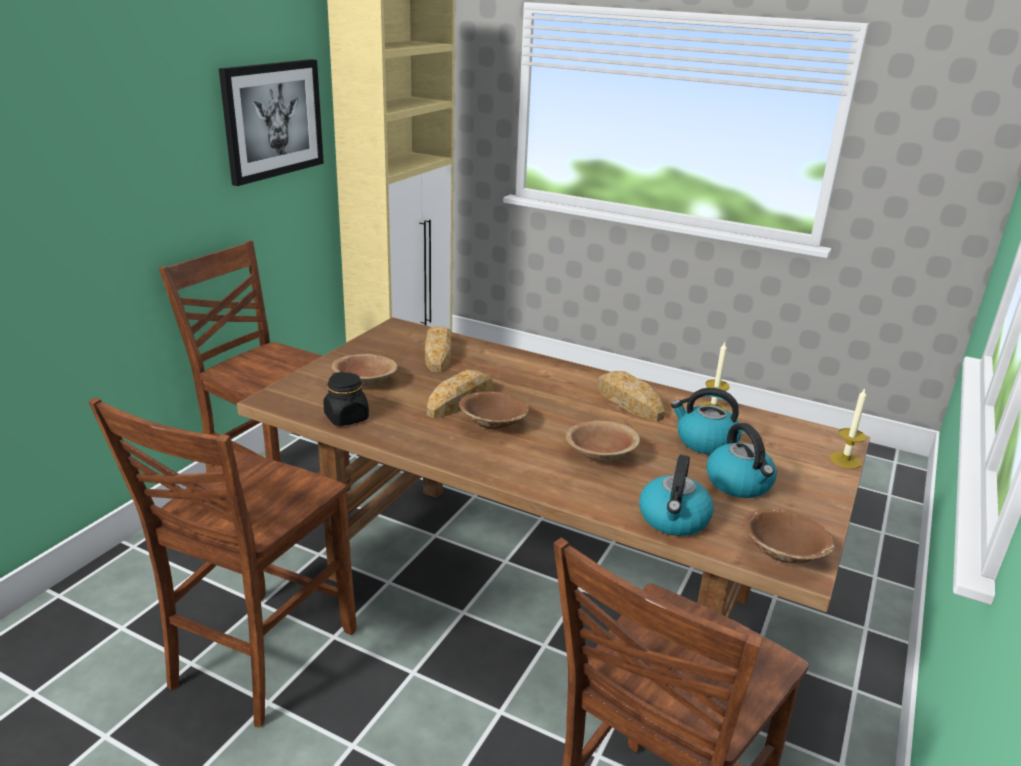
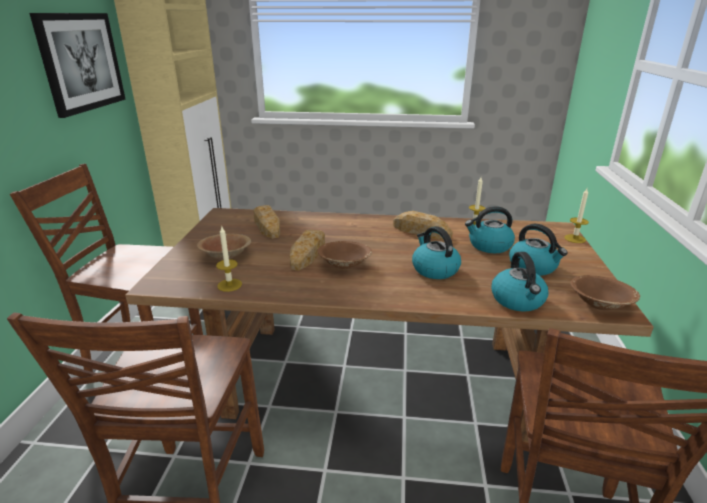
camera: 20 degrees left, 0 degrees up
(346, 418) = (229, 285): black jar -> candle
(600, 455) = (434, 269): brown bowl -> kettle

